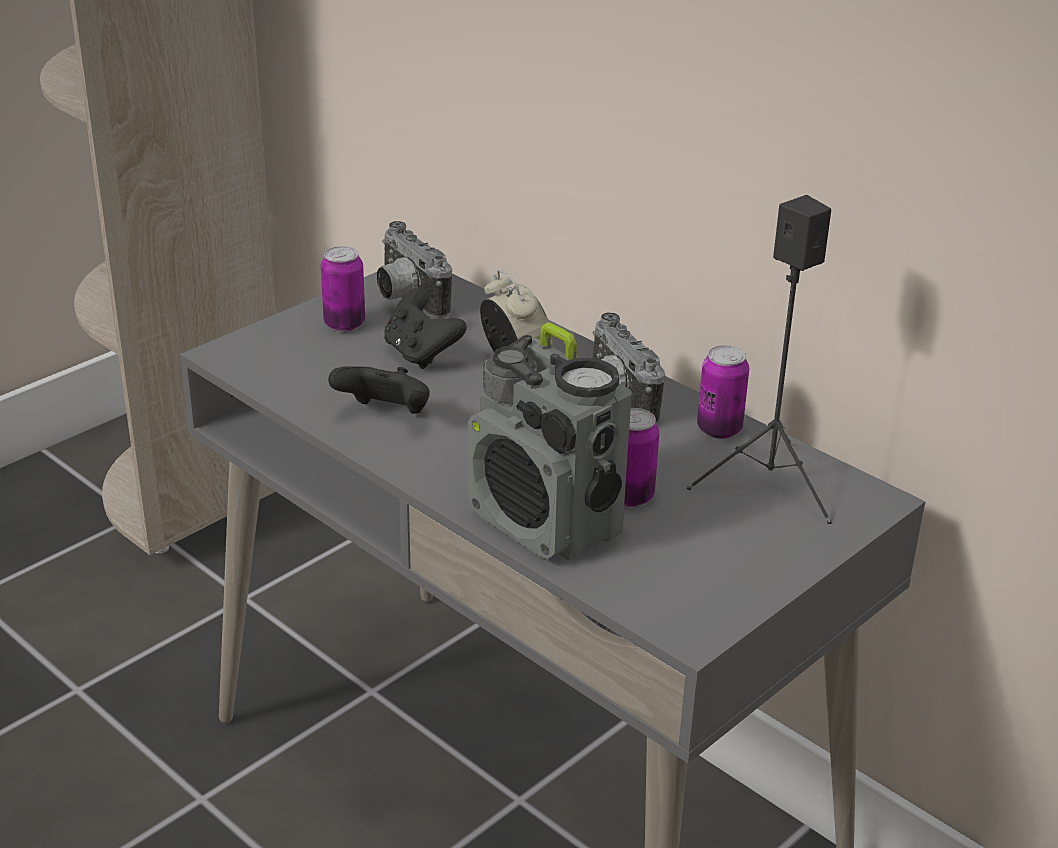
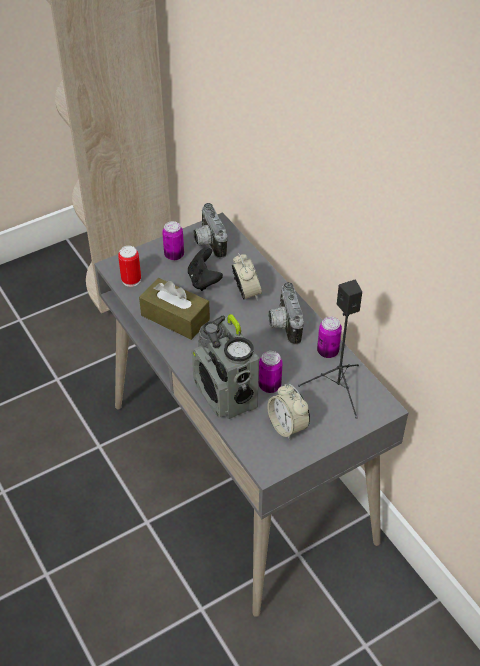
camera: 15 degrees right, 15 degrees up
(269, 369) = (131, 280): none -> can
(385, 415) = (175, 317): black game controller -> brown tissue box
(698, 556) = (287, 426): none -> alarm clock

